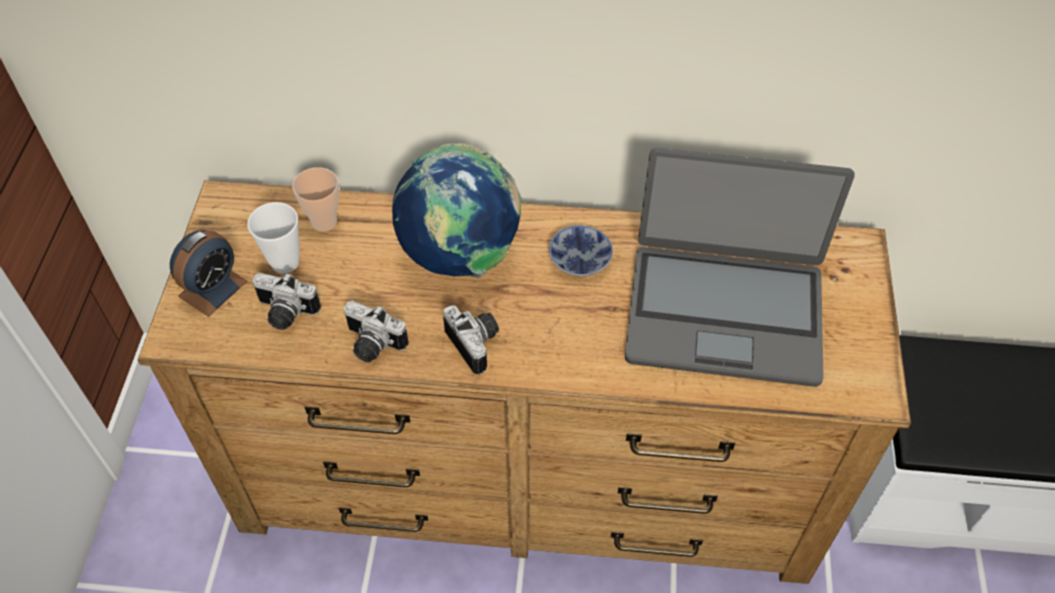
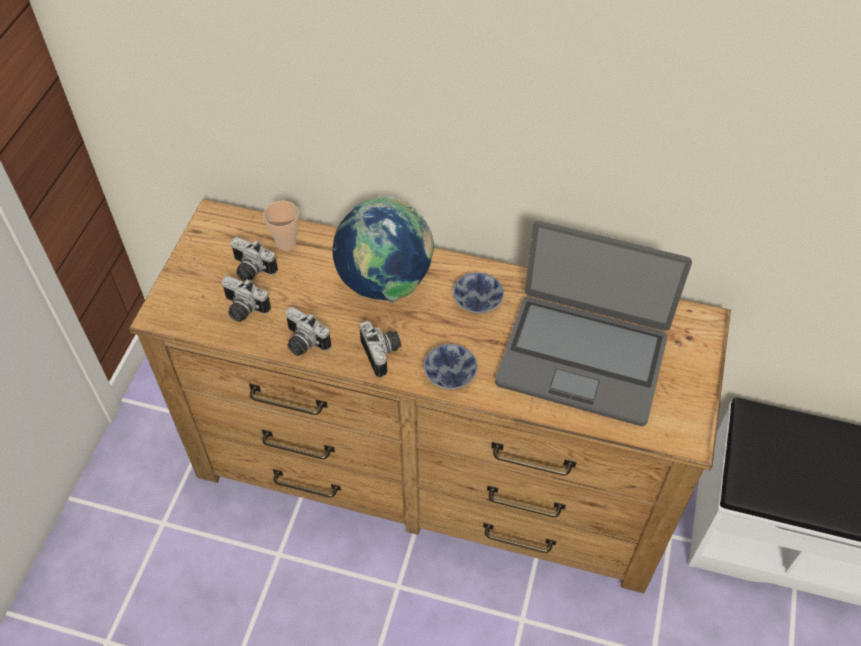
camera: 10 degrees right, 0 degrees up
(213, 288) = (193, 283): alarm clock -> none
(285, 262) = (250, 270): cup -> camera
(563, 356) = (448, 373): none -> bowl

